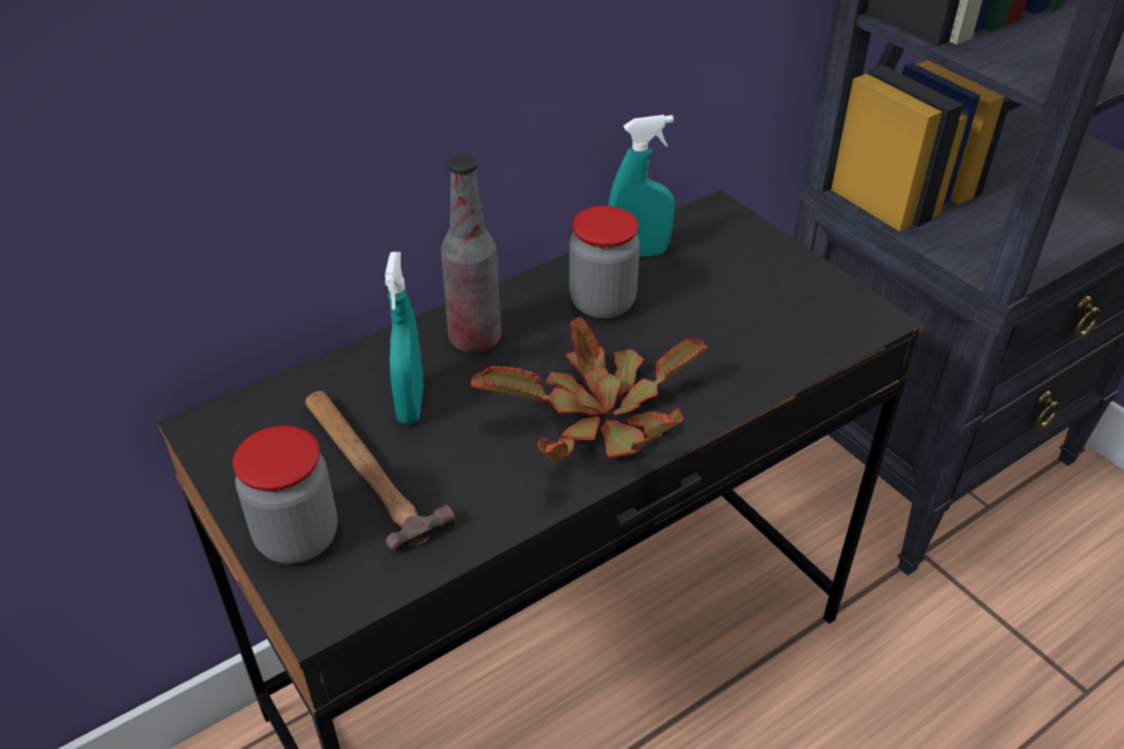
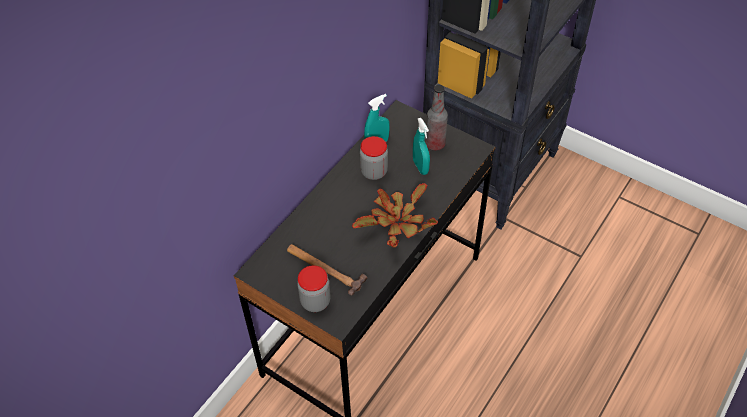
camera: 20 degrees left, 10 degrees up
(411, 404) = (324, 238): turquoise spray bottle -> turquoise spray bottle (420, 167)
(475, 339) = (333, 203): bottle -> bottle (435, 144)

